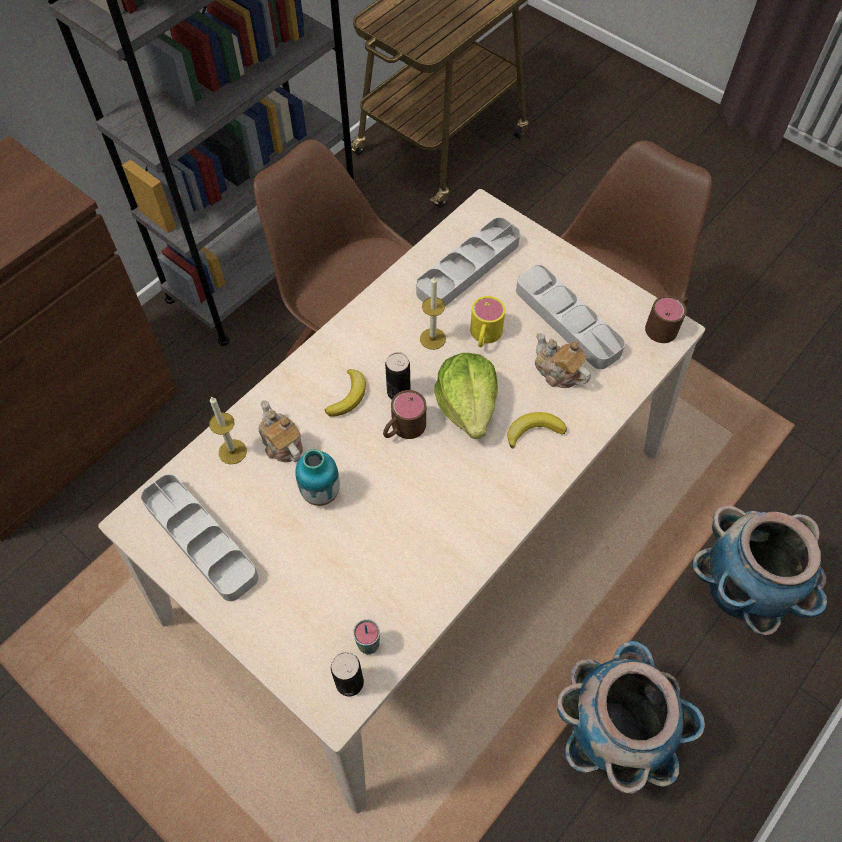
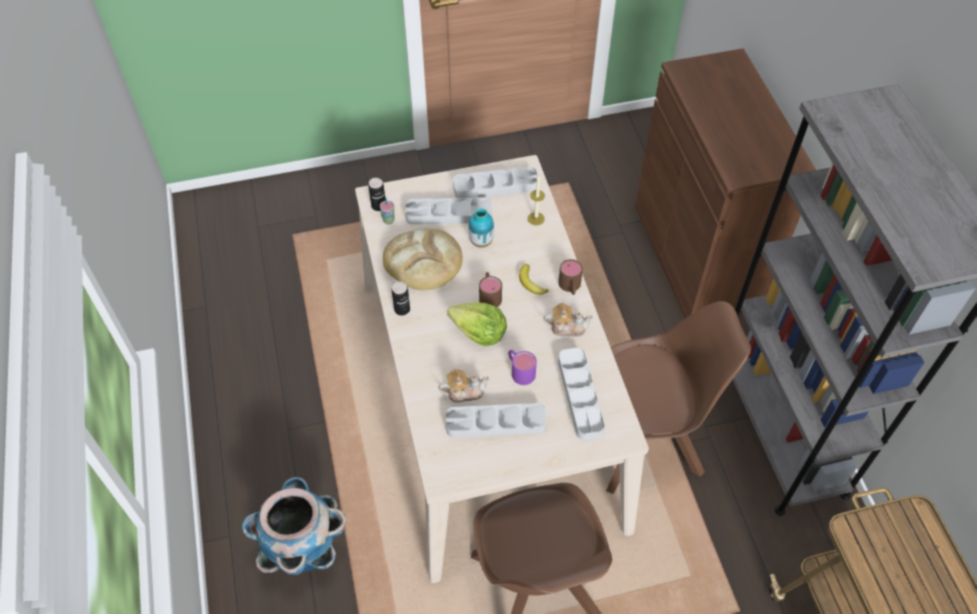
camera: 125 degrees right, 5 degrees down
(281, 444) = (524, 240): teapot -> teapot (567, 327)
(298, 567) = (449, 214): none -> grey tray
(398, 392) = (515, 306): can -> can (402, 309)
(408, 542) = (423, 261): none -> bread
(432, 338) = (539, 343): candle -> none
(484, 336) = (519, 371): yellow mug -> purple mug
(533, 430) = (437, 354): banana -> none
(610, 734) = (298, 417): planter -> none
(666, 325) = (447, 477): brown mug -> brown mug (570, 287)

